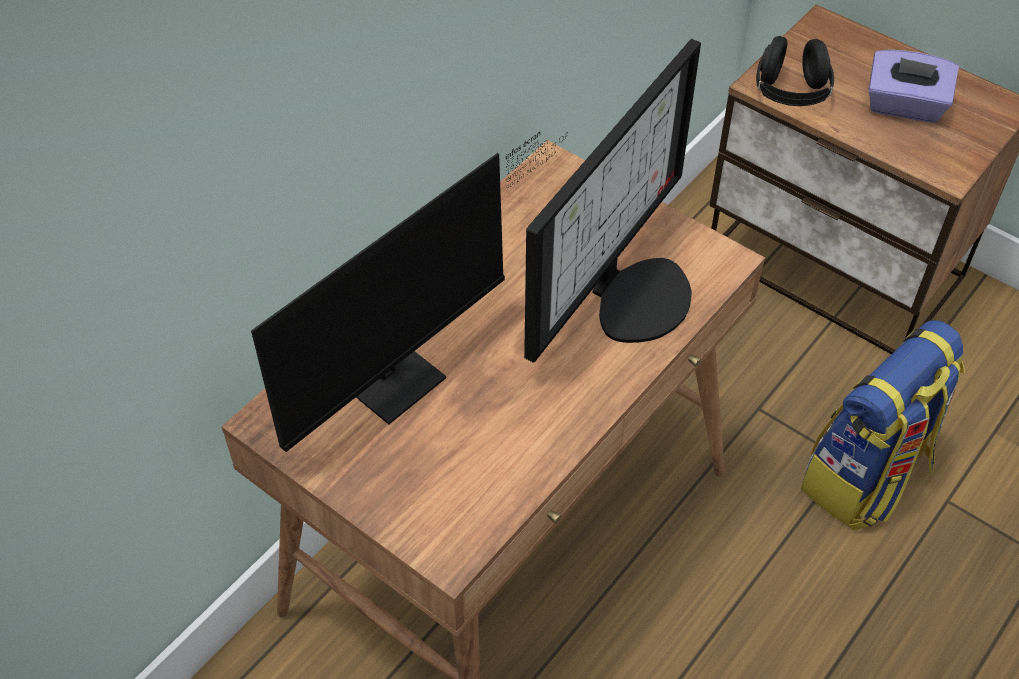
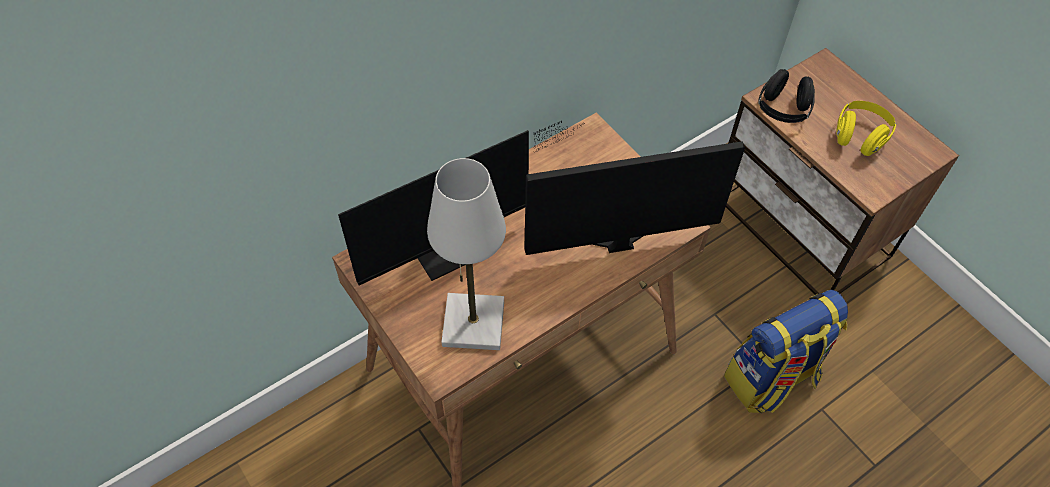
camera: 15 degrees right, 5 degrees up
(473, 470) = (473, 323): none -> white table lamp
(633, 294) = (614, 232): monitor -> monitor turned 150 degrees counterclockwise
(904, 106) = (859, 137): purple tissue box -> yellow headphones

